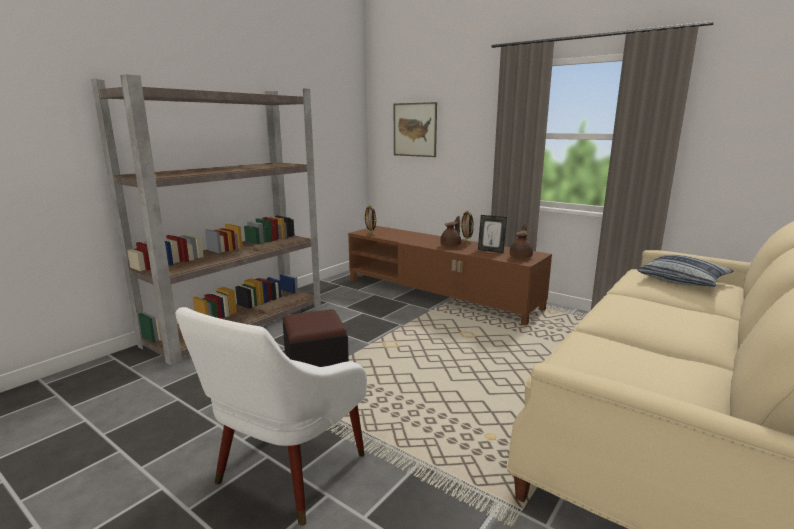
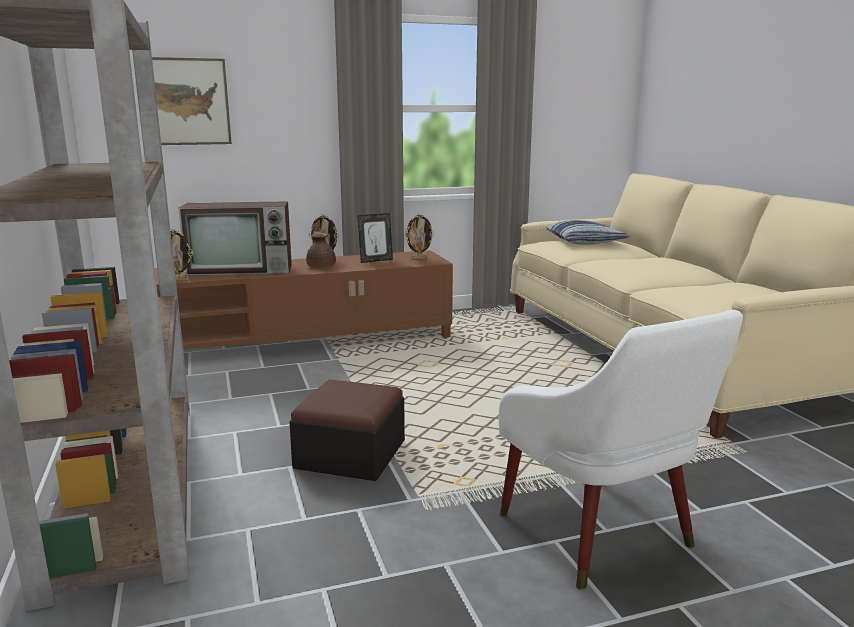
camera: 55 degrees left, 0 degrees up
(410, 237) = (242, 270): none -> television
(521, 257) = (419, 259): brown teapot -> picture frame

